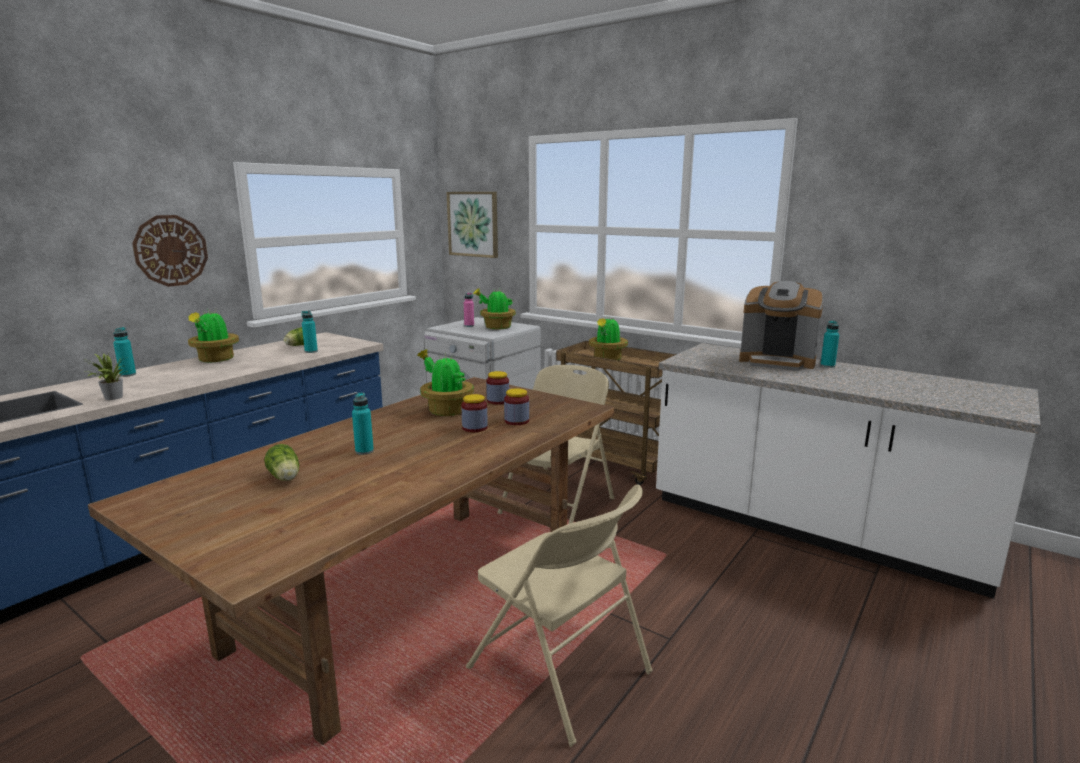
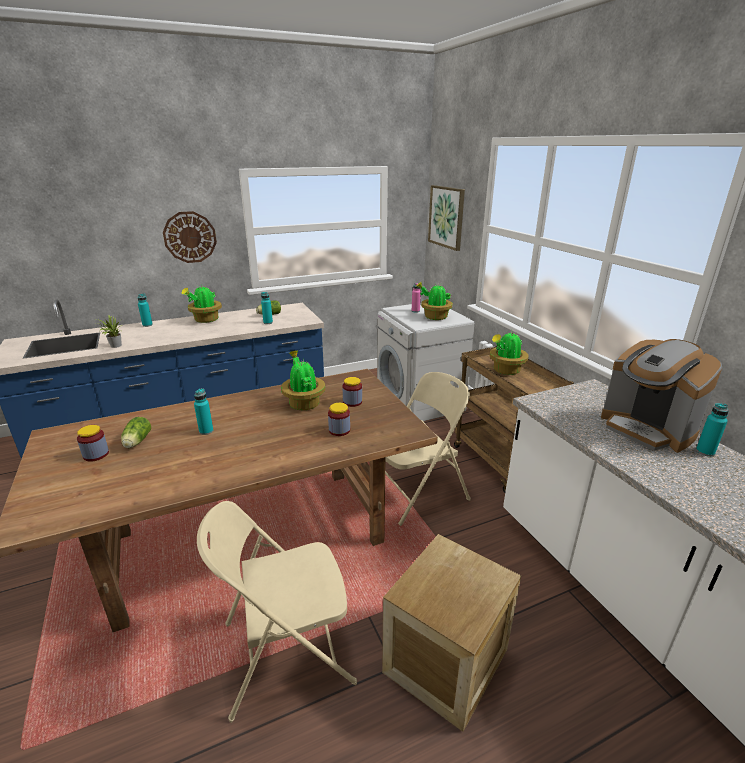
camera: 30 degrees right, 10 degrees up
(474, 428) = (301, 429): jar -> jar (96, 454)
(558, 670) = (287, 651): beige chair -> beige chair turned 90 degrees clockwise
(707, 616) = (445, 661): none -> crate

